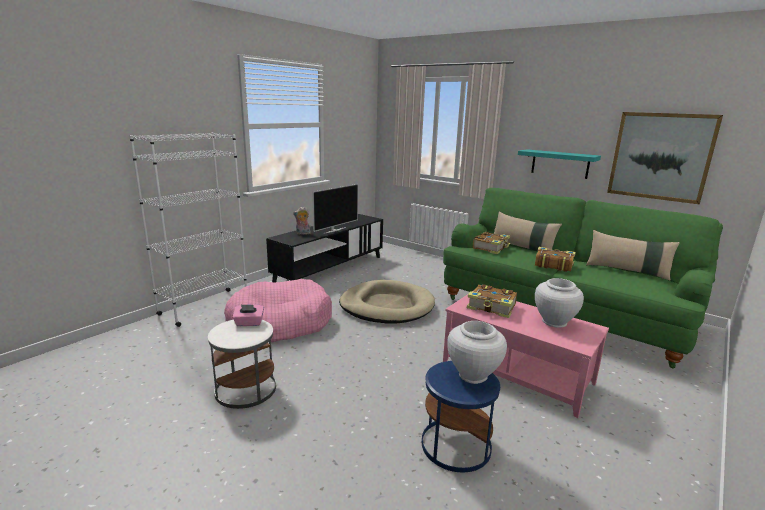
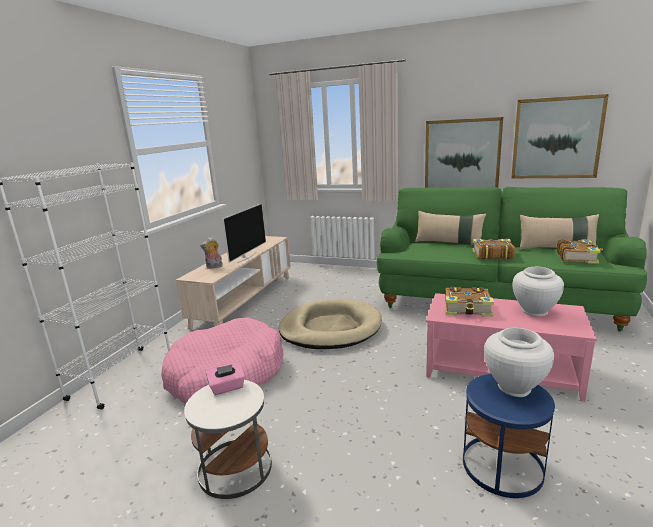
camera: 15 degrees left, 0 degrees up
(330, 269) = (245, 300): black tv stand -> beige tv stand
(491, 248) = (423, 248): book -> book (577, 257)
(560, 164) = (462, 156): turquoise shelf -> picture

